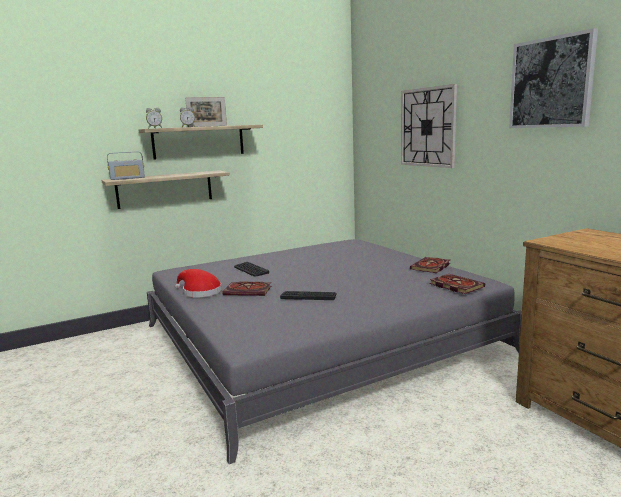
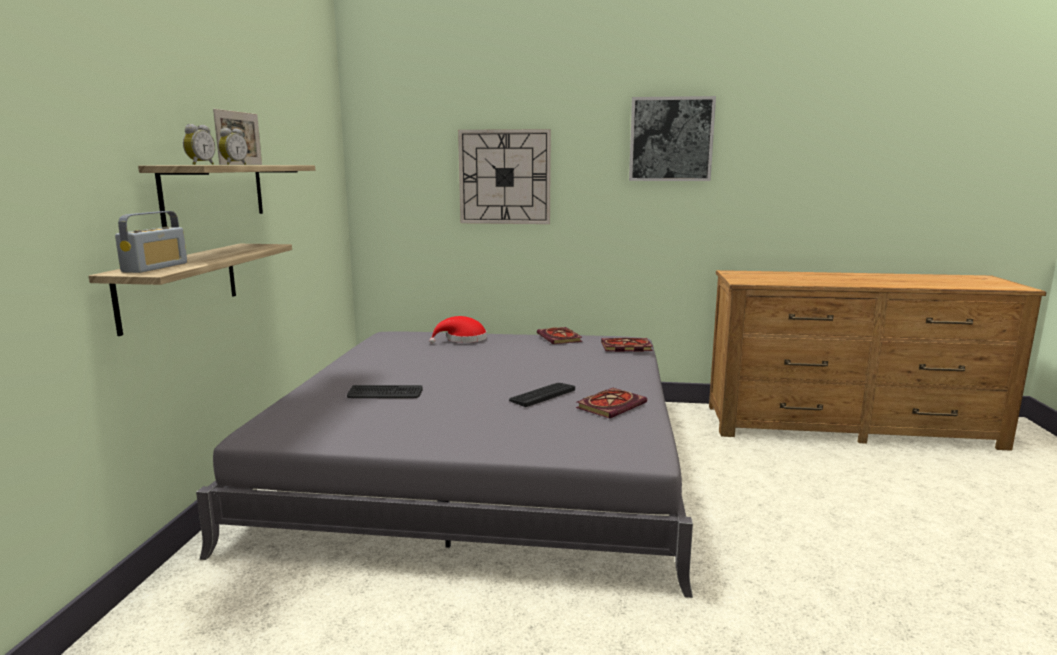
camera: 55 degrees left, 0 degrees up
(199, 292) = (407, 437): red hat -> red hat (463, 339)
(249, 291) = (466, 412): book -> book (611, 405)

